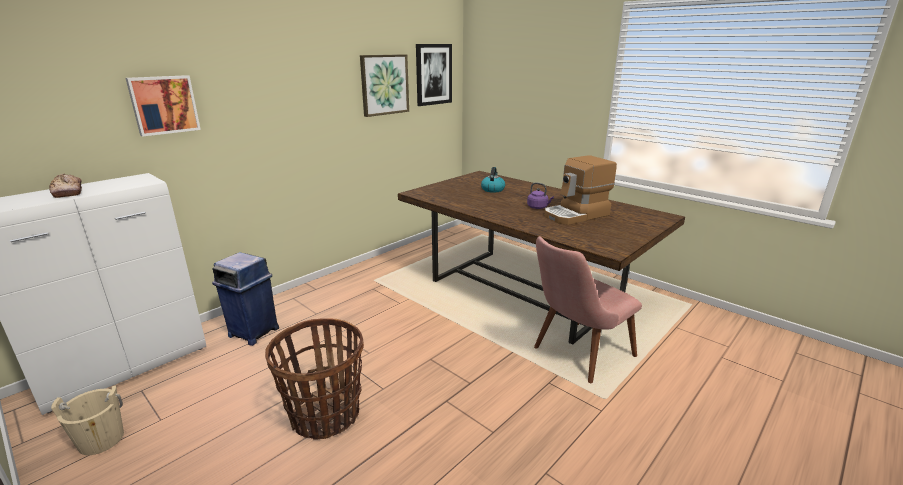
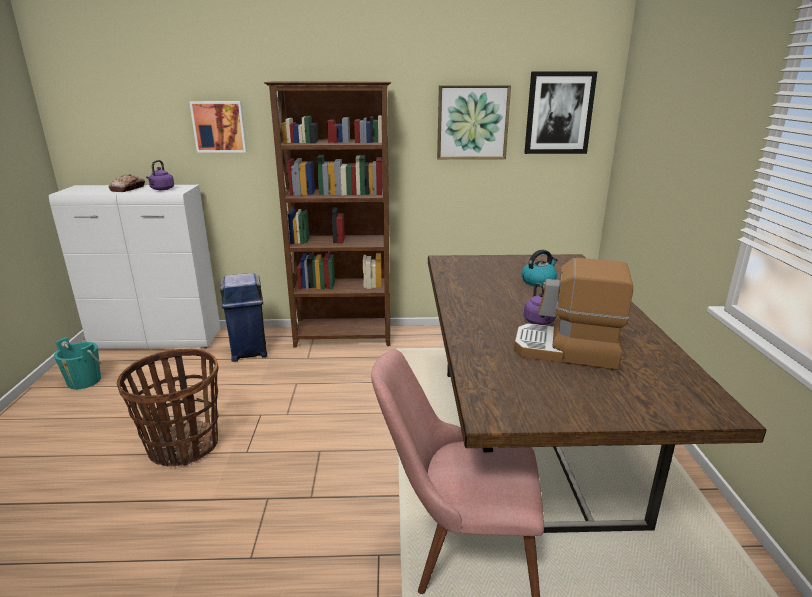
camera: 45 degrees right, 0 degrees up
(101, 440) = (84, 381): beige bucket -> turquoise bucket
(121, 184) = (161, 189): none -> purple kettle
(321, 289) = (344, 338): none -> brown bookcase

